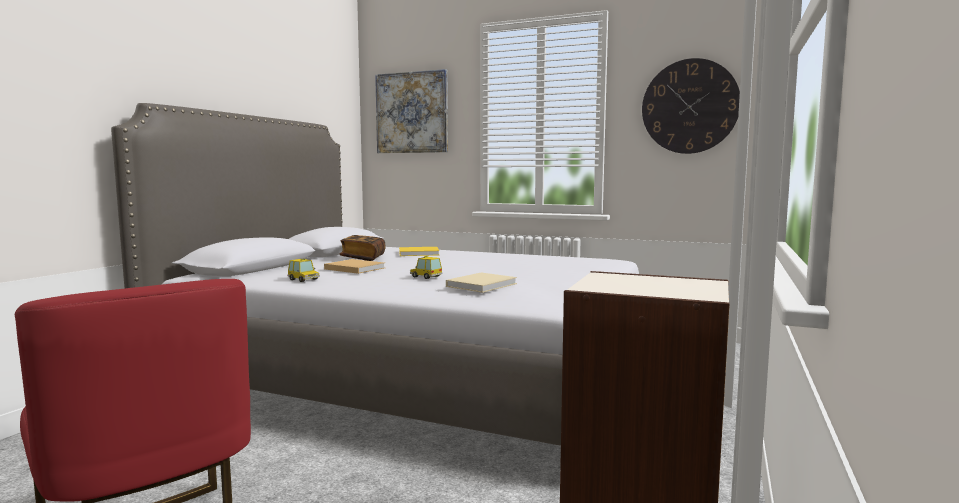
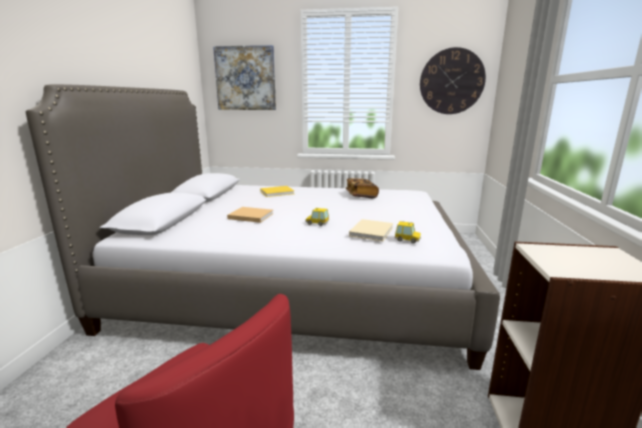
camera: 15 degrees left, 10 degrees up
(303, 279) = (225, 234): toy car -> toy car (407, 239)
(363, 258) = (241, 201): book -> book (361, 195)

